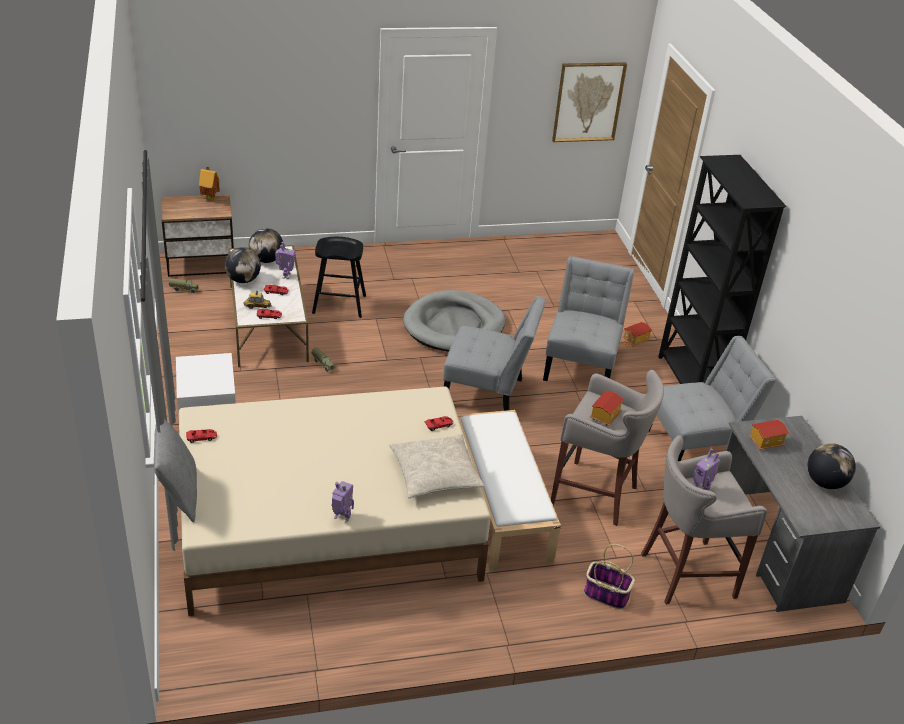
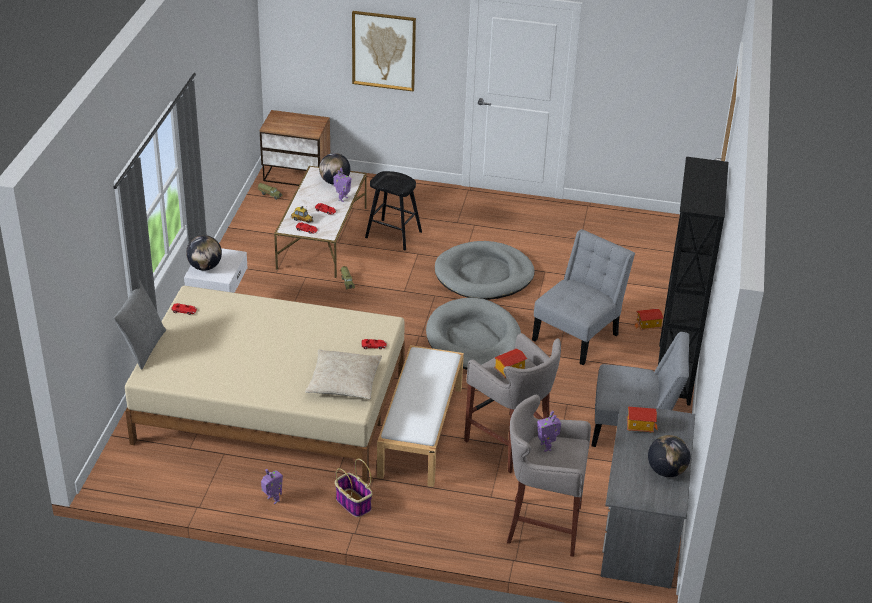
camera: 25 degrees right, 0 degrees up
(210, 198) = (311, 118): toy house -> none
(243, 280) = (304, 195): globe -> globe (205, 267)
(341, 518) = (250, 395): toy robot -> toy robot (272, 500)
(488, 393) = (473, 339): grey chair -> grey dog bed
(588, 102) = (676, 85): picture -> picture (383, 50)
(605, 594) = (460, 521): basket -> basket (353, 503)

